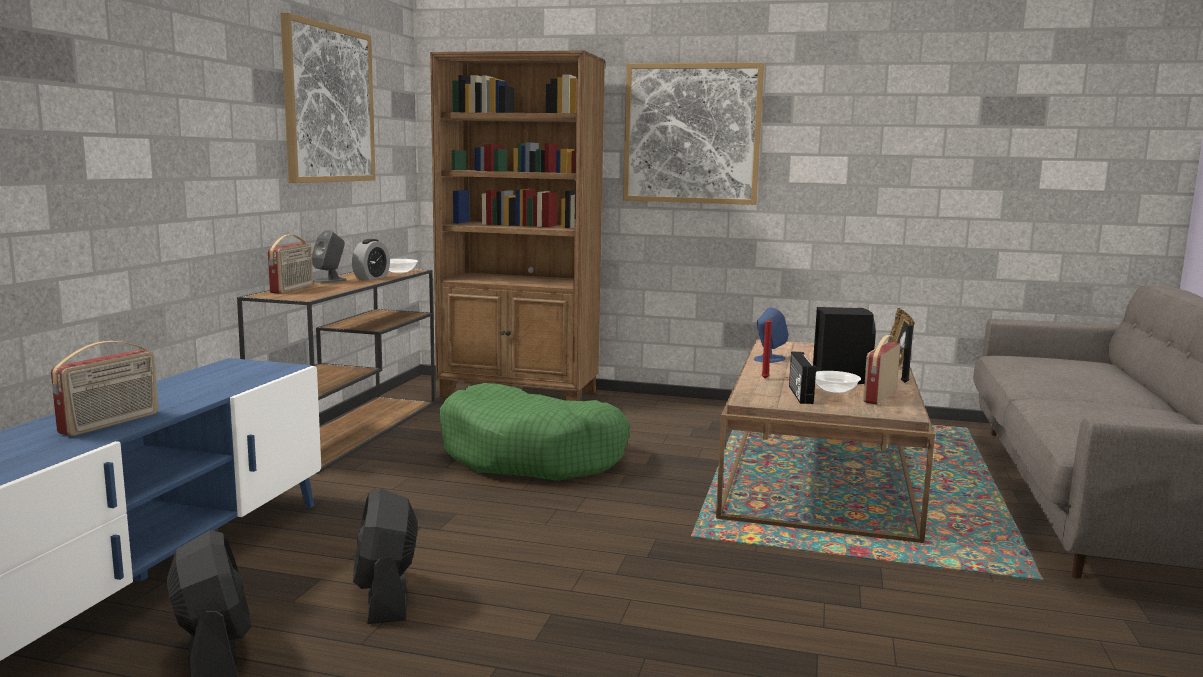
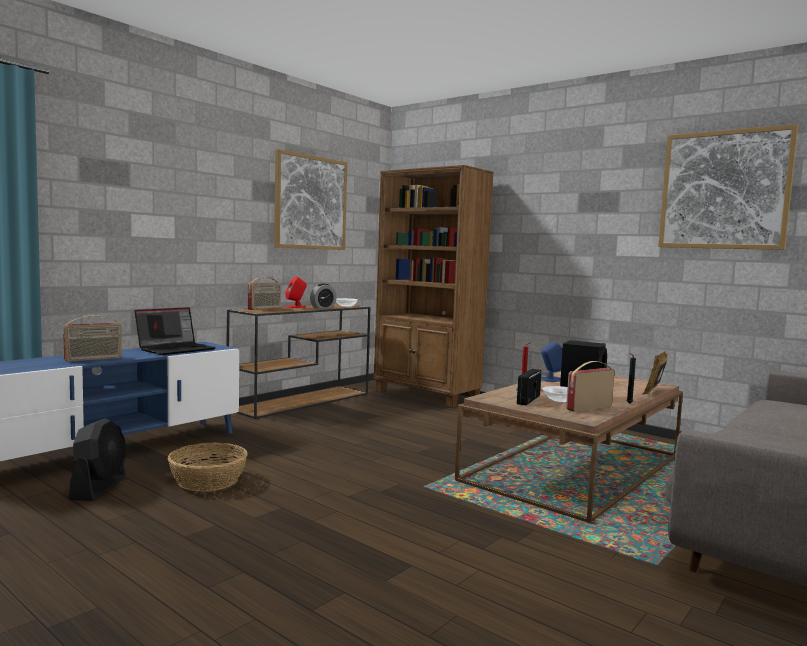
camera: 25 degrees right, 5 degrees down
(216, 381) = (176, 349): none -> laptop
(330, 280) = (295, 307): grey speaker -> red speaker
(386, 597) = (208, 481): black fan -> basket
(533, 456) = (387, 429): green dog bed -> none
(692, 134) = (548, 220): picture -> picture (724, 190)

